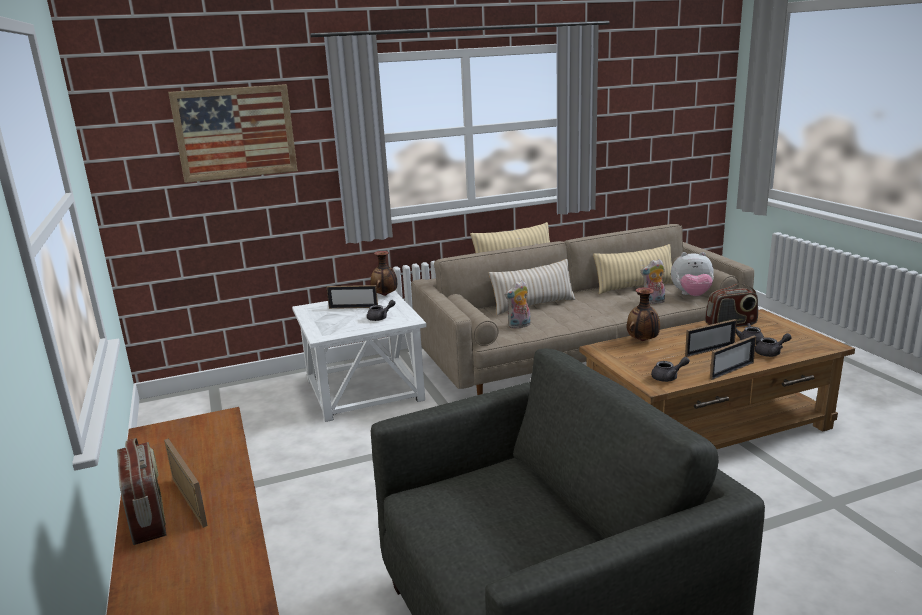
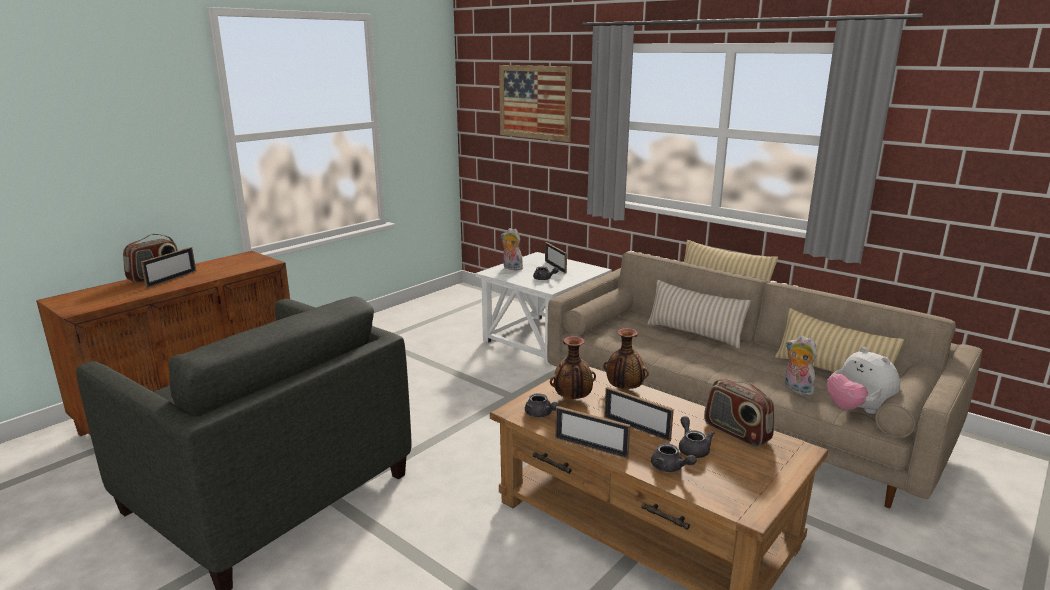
camera: 60 degrees right, 0 degrees up
(385, 295) = (594, 269): vase -> vase (572, 399)
(519, 326) = (632, 338): plush toy -> plush toy (511, 268)

